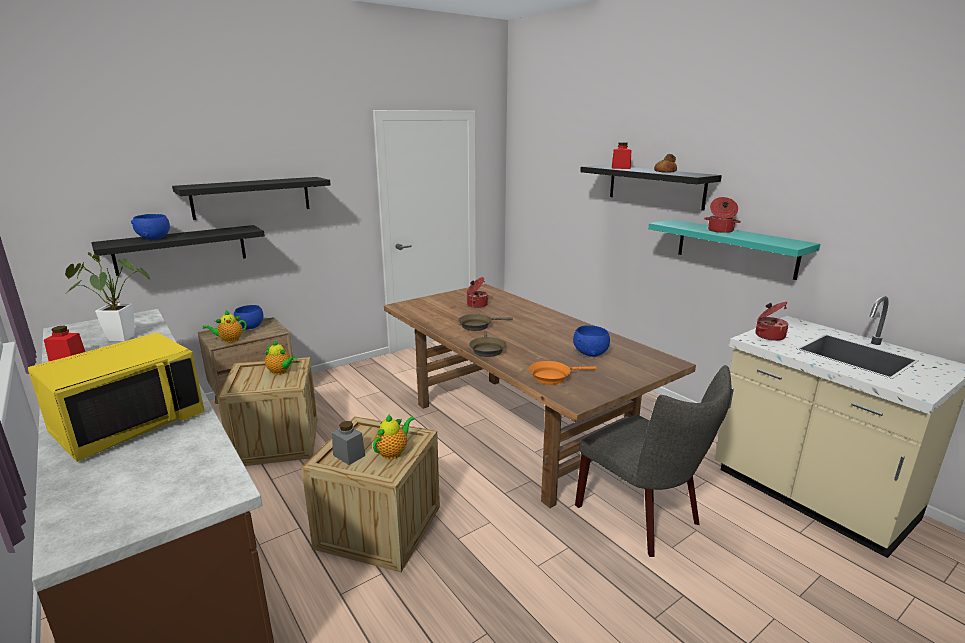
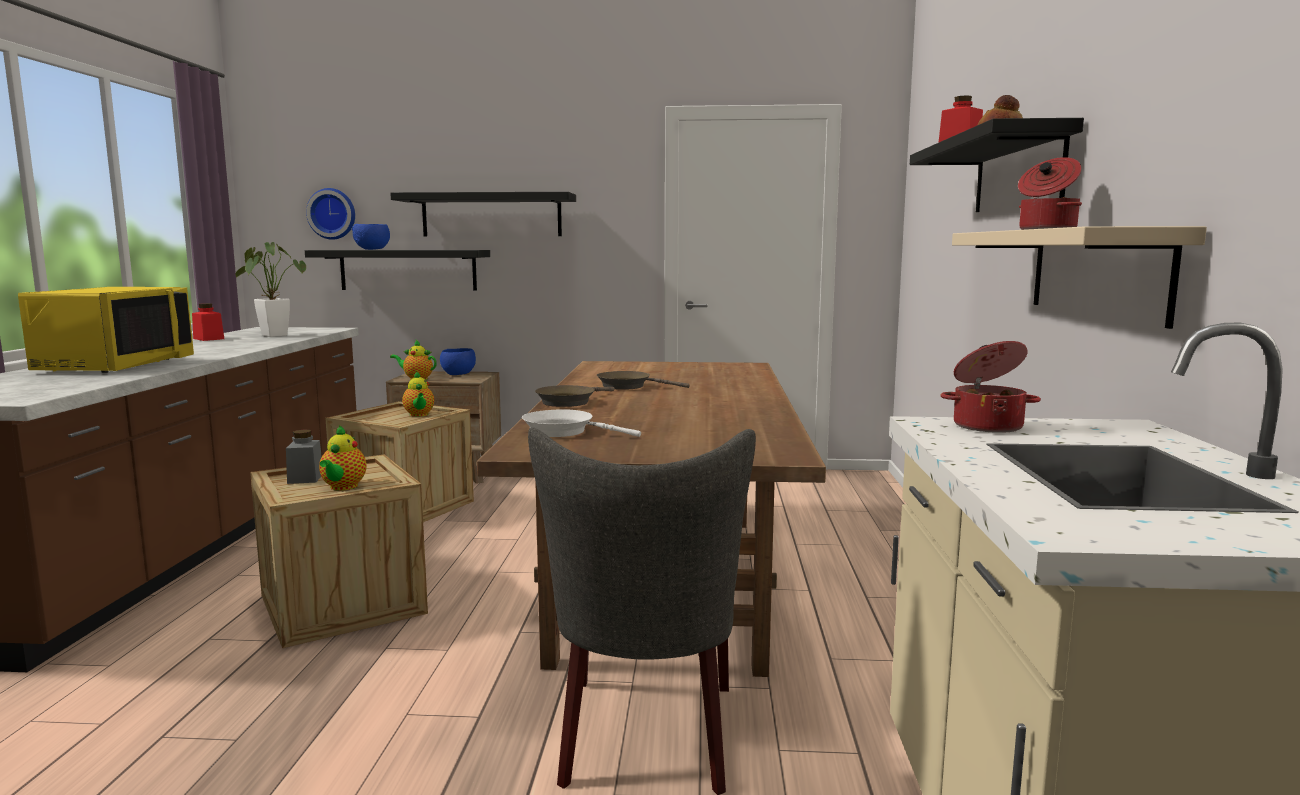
camera: 40 degrees right, 10 degrees down
(94, 208) = (332, 214): none -> wall clock
(129, 423) = (115, 365): yellow microwave -> yellow microwave turned 75 degrees counterclockwise
(393, 452) = (342, 487): teapot -> teapot turned 105 degrees clockwise
(476, 305) = (689, 374): cooking pot -> none
(553, 377) = (564, 431): orange frying pan -> white frying pan
(591, 353) = (689, 427): blue bowl -> none
(735, 248) = (1096, 272): turquoise shelf -> beige shelf

